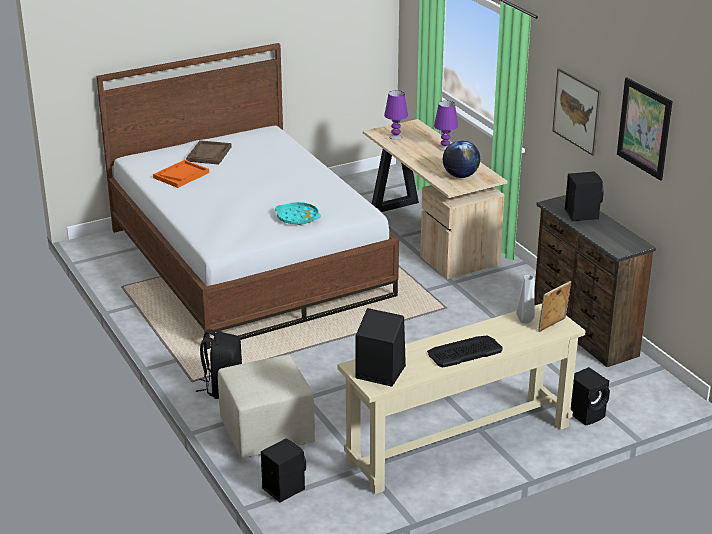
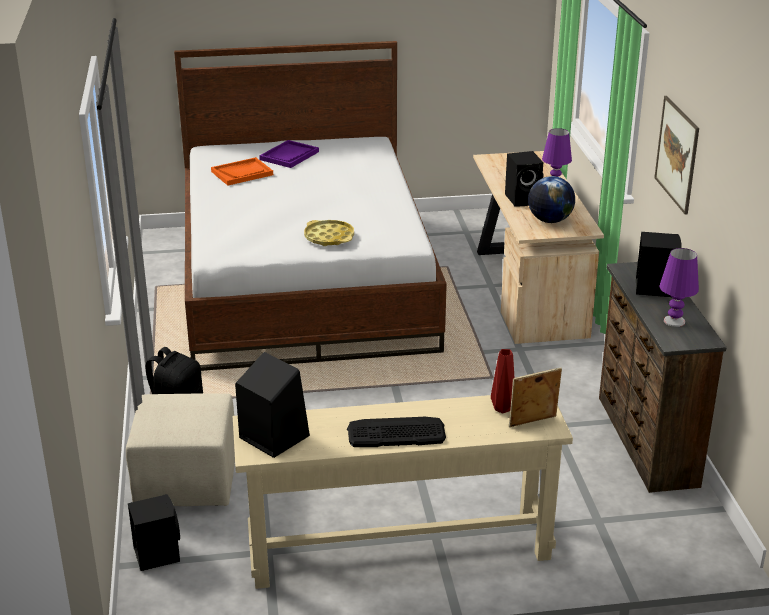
camera: 20 degrees right, 0 degrees up
(209, 154) = (289, 156): brown tray -> purple tray
(297, 217) = (329, 237): turquoise tray -> yellow tray
(395, 137) = (505, 166): purple table lamp -> purple table lamp (674, 321)
(525, 320) = (502, 408): grey vase -> red vase
(586, 414) = (584, 548): black speaker -> black speaker (524, 199)
(644, 128) = (733, 182): picture -> none

